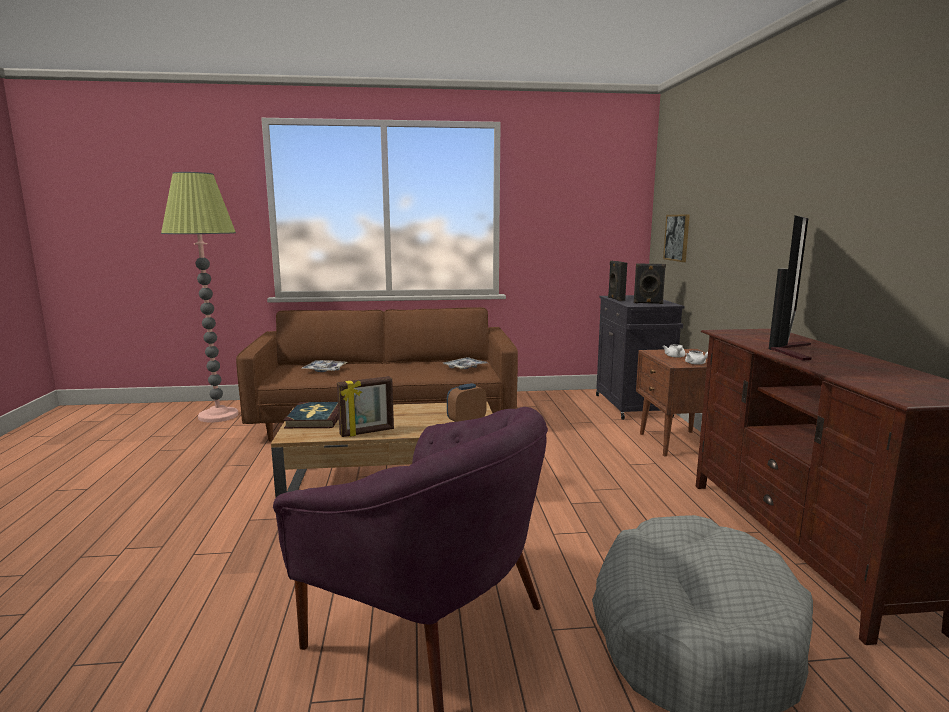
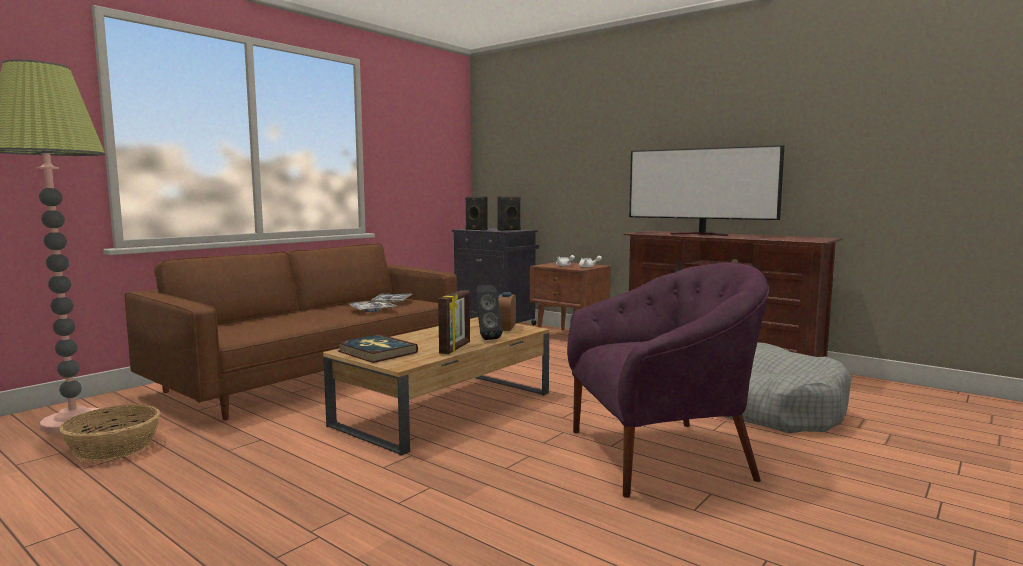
camera: 45 degrees left, 5 degrees down
(194, 441) = (115, 448): none -> basket
(325, 370) = (256, 324): tray -> tray (371, 310)
(418, 429) = (486, 338): none -> black speaker
(677, 237) = (514, 176): picture -> none
(787, 350) = (702, 234): television -> television turned 135 degrees clockwise

